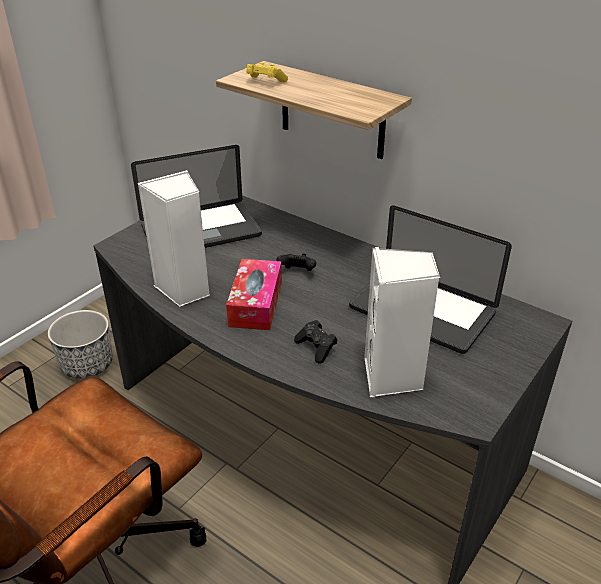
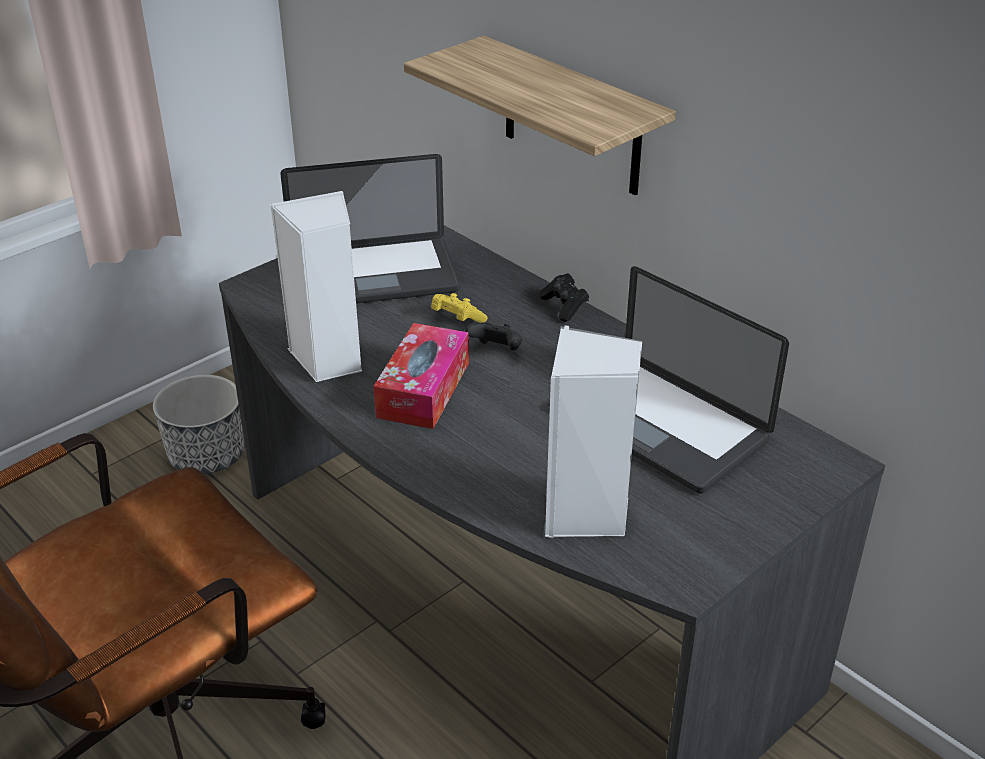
camera: 10 degrees right, 0 degrees up
(265, 82) = (472, 71): yellow game controller -> yellow game controller (456, 319)
(316, 348) = (491, 461): black game controller -> black game controller (564, 307)

